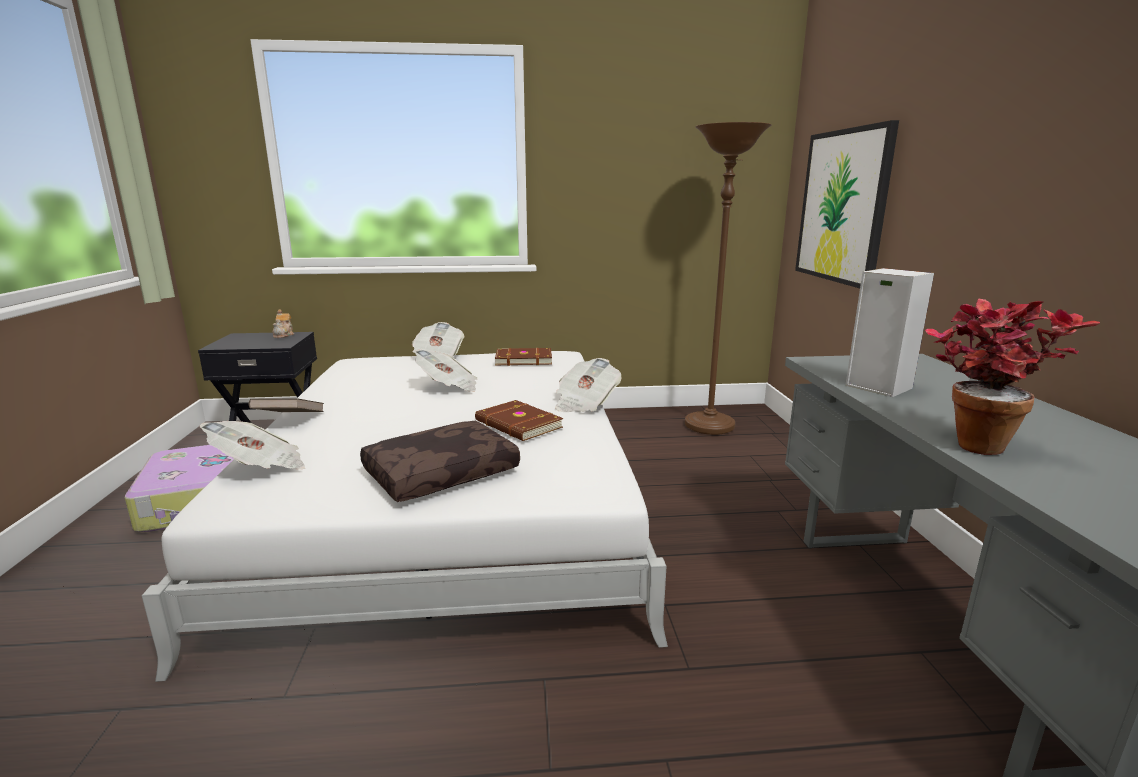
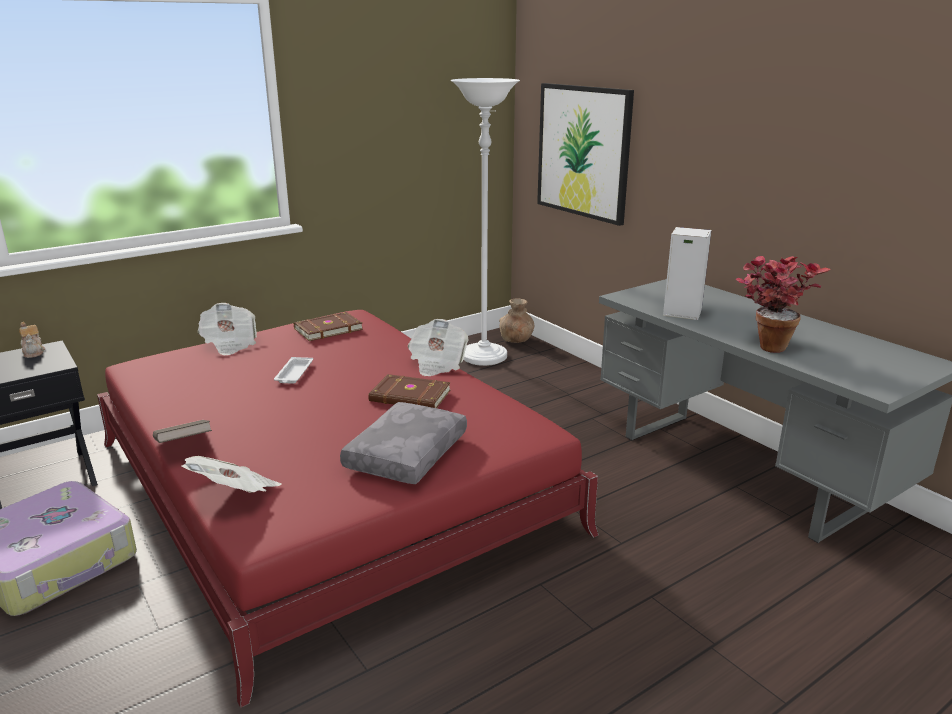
camera: 30 degrees left, 5 degrees up
(441, 473) = (405, 453): brown pillow -> grey pillow
(449, 387) = (294, 374): newspaper -> white tray
(451, 502) = (327, 486): white bed -> red bed
(709, 426) = (484, 357): brown floor lamp -> white floor lamp
(758, 417) = (516, 340): none -> brown vase

